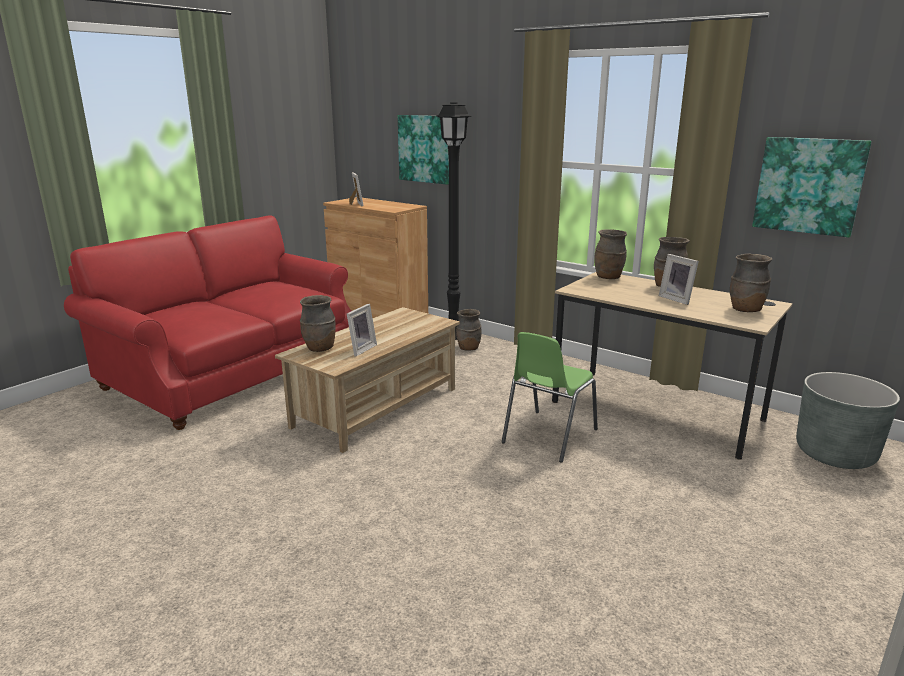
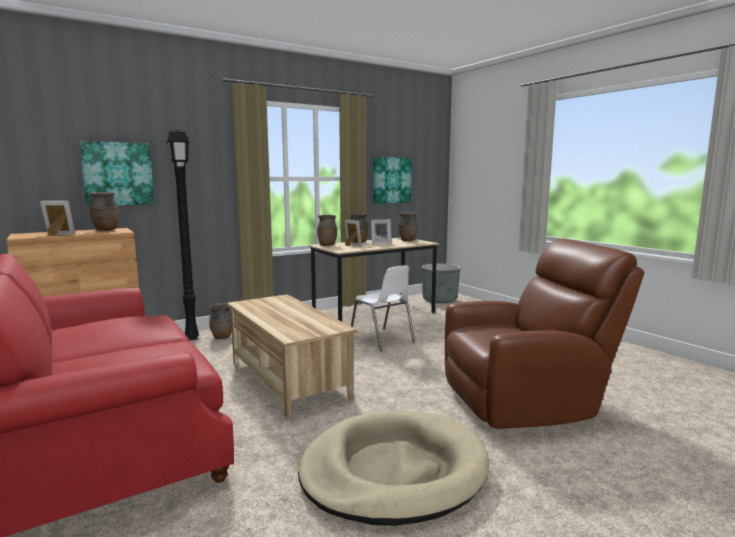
camera: 70 degrees left, 10 degrees down
(191, 504) = (393, 471): none -> beige dog bed
(320, 349) = (291, 329): brown vase -> brown vase (106, 230)
(360, 349) = (310, 319): picture frame -> picture frame (351, 245)
(385, 590) = (526, 402): none -> brown armchair
(547, 436) = (382, 340): green chair -> white chair

